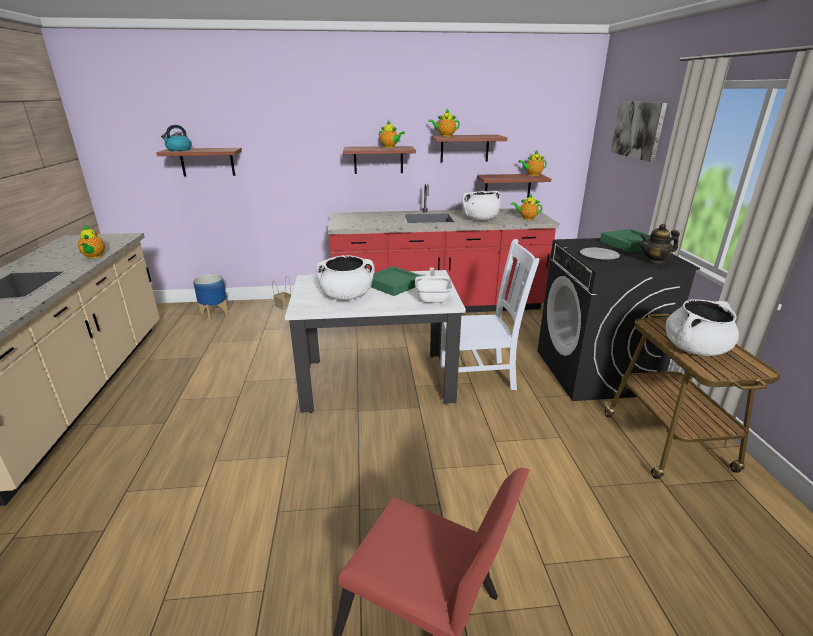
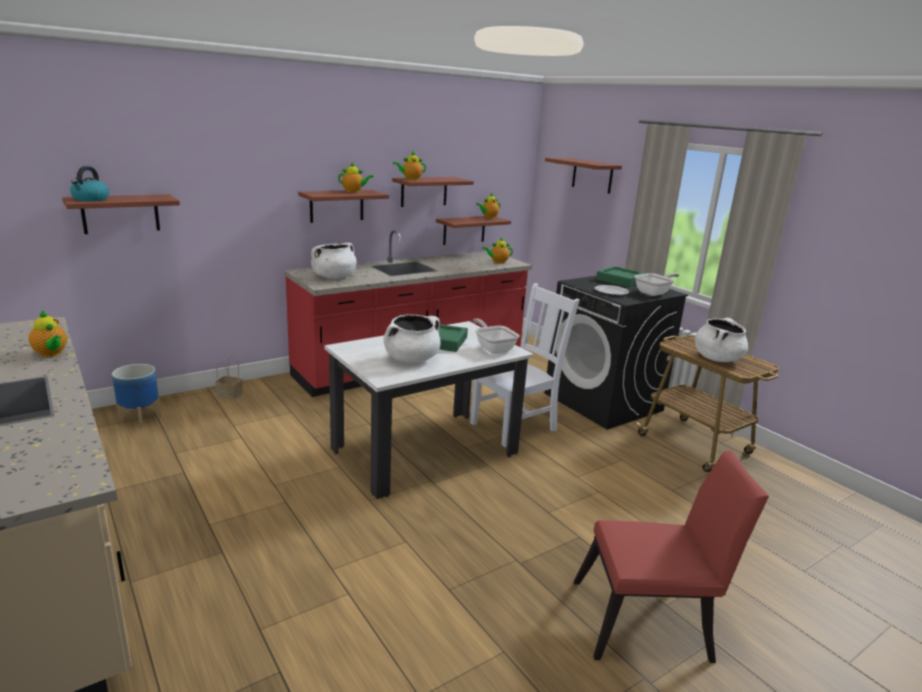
camera: 30 degrees left, 5 degrees down
(480, 219) = (457, 266): white cooking pot -> white cooking pot (334, 277)
(638, 129) = (592, 175): picture -> shelf
(654, 262) = (654, 293): teapot -> frying pan

